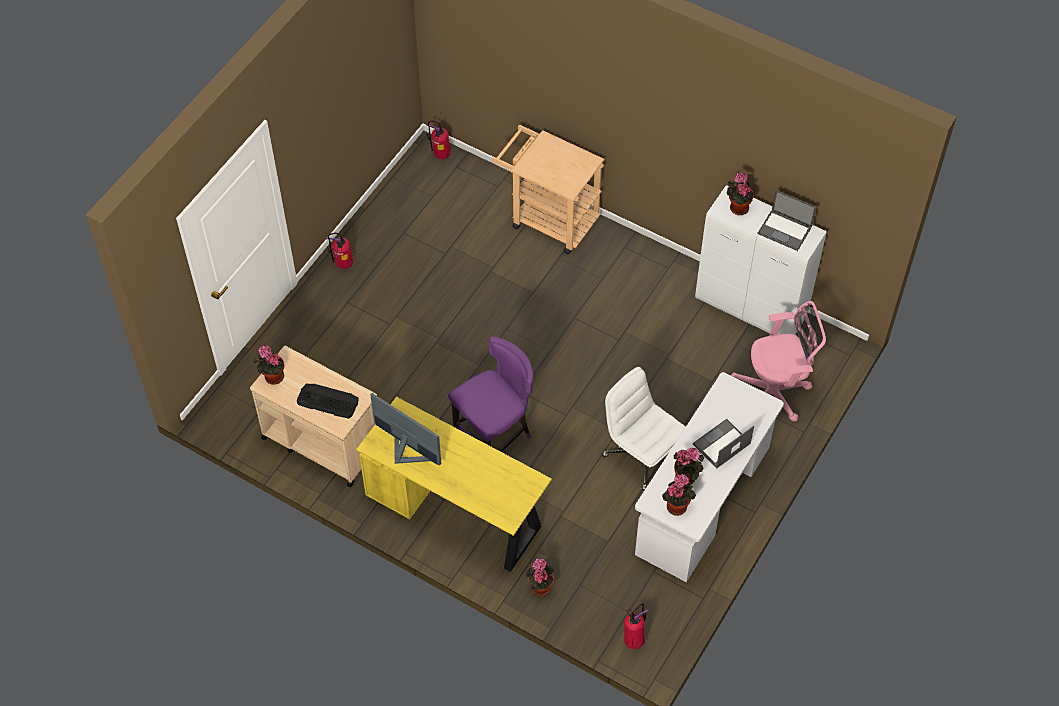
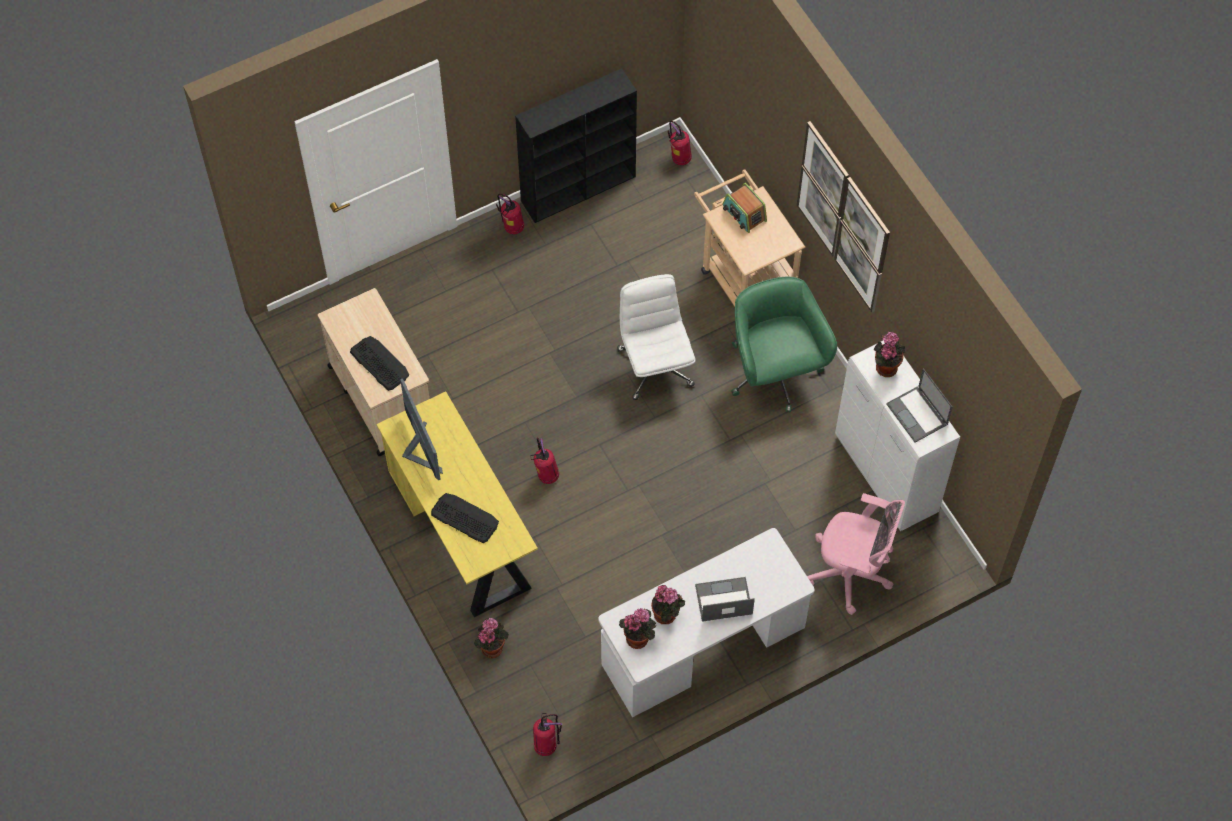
camera: 30 degrees right, 5 degrees up
(272, 376) = (344, 313): potted plant -> none
(376, 210) = (579, 188): none -> black bookcase
(478, 485) = (464, 518): none -> keyboard
(495, 435) = (546, 475): purple chair -> fire extinguisher
(542, 156) = (744, 213): none -> radio
(619, 276) = (774, 374): none -> green office chair
(641, 455) = (674, 568): white office chair -> white office chair (655, 366)
(648, 105) = (843, 217): none -> picture

